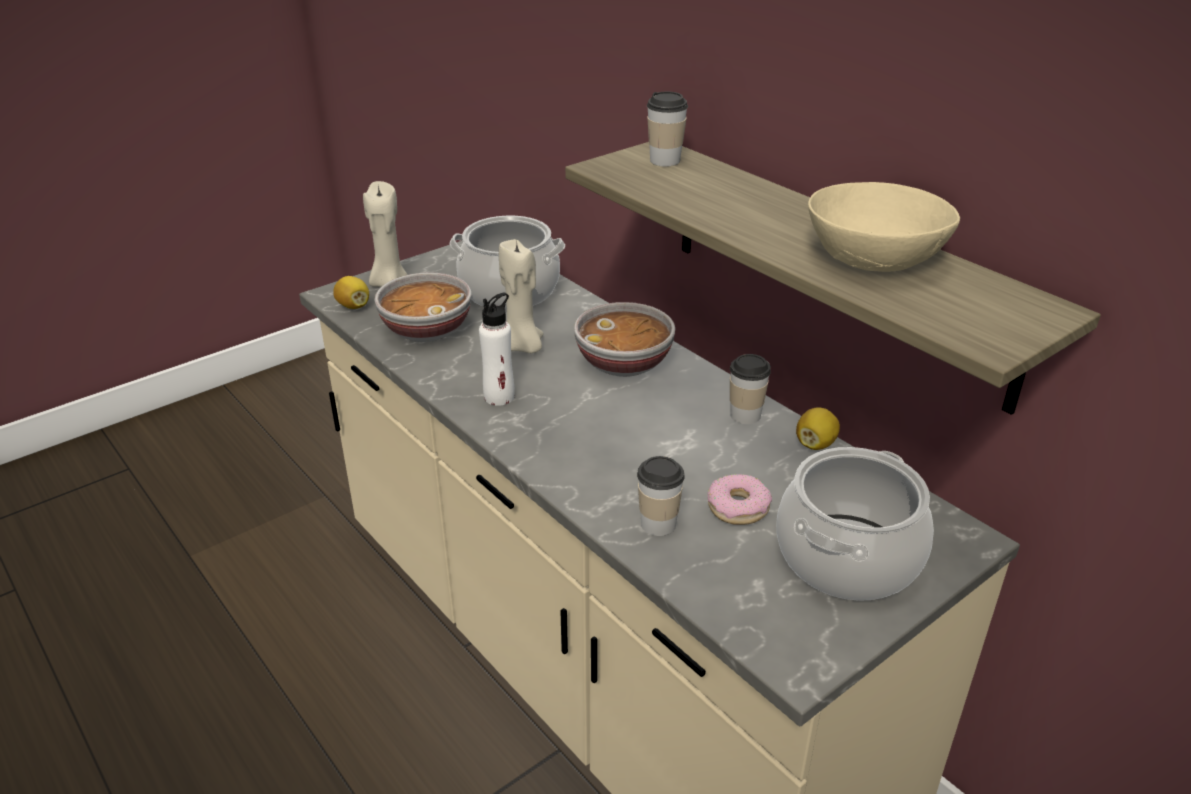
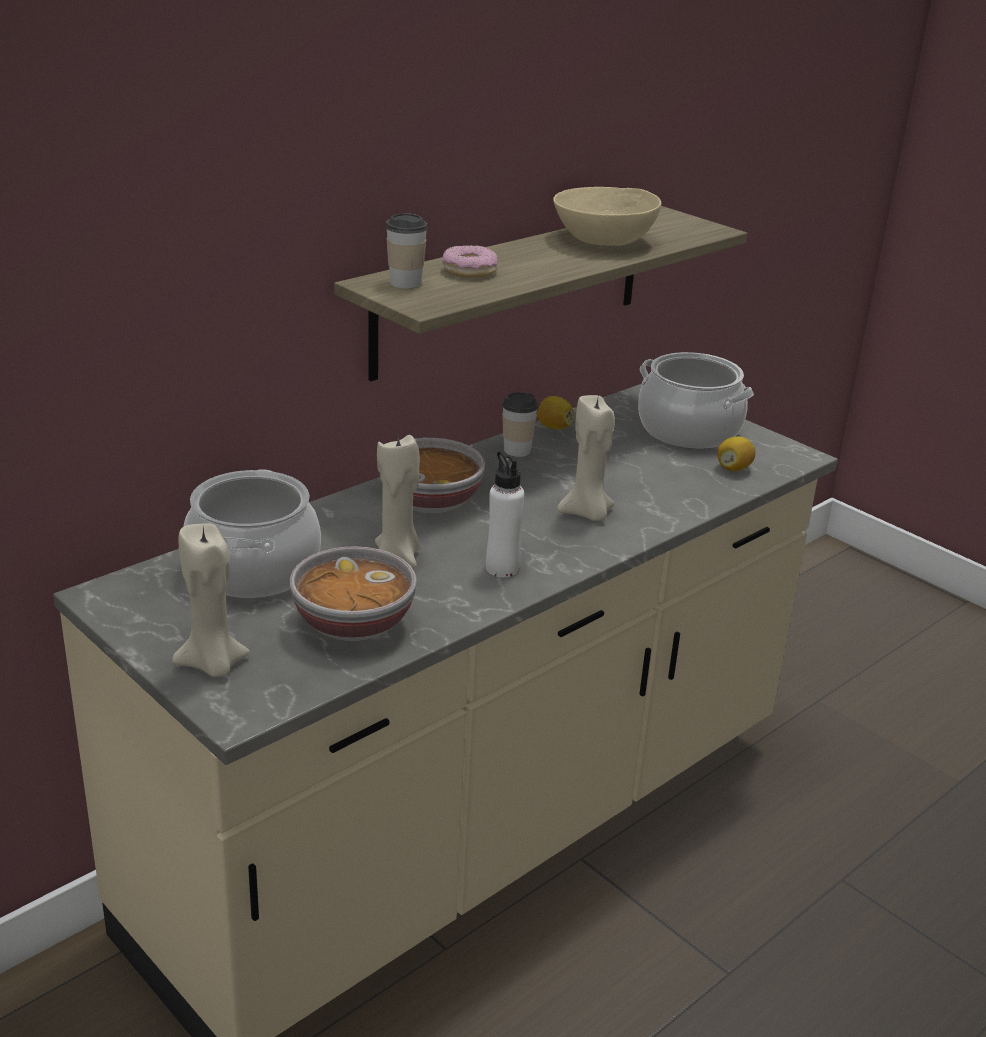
camera: 95 degrees left, 5 degrees down
(353, 306) = (279, 689): lemon -> lemon (733, 468)
(604, 452) = (587, 514): none -> beige candle
(658, 524) = (678, 493): cup -> none
(738, 507) = (646, 462): donut -> donut (470, 271)

